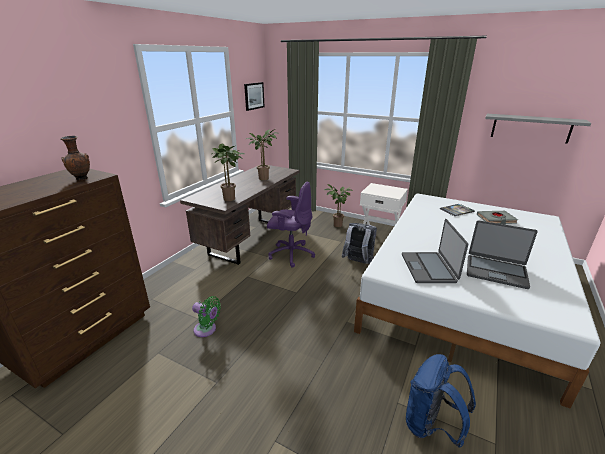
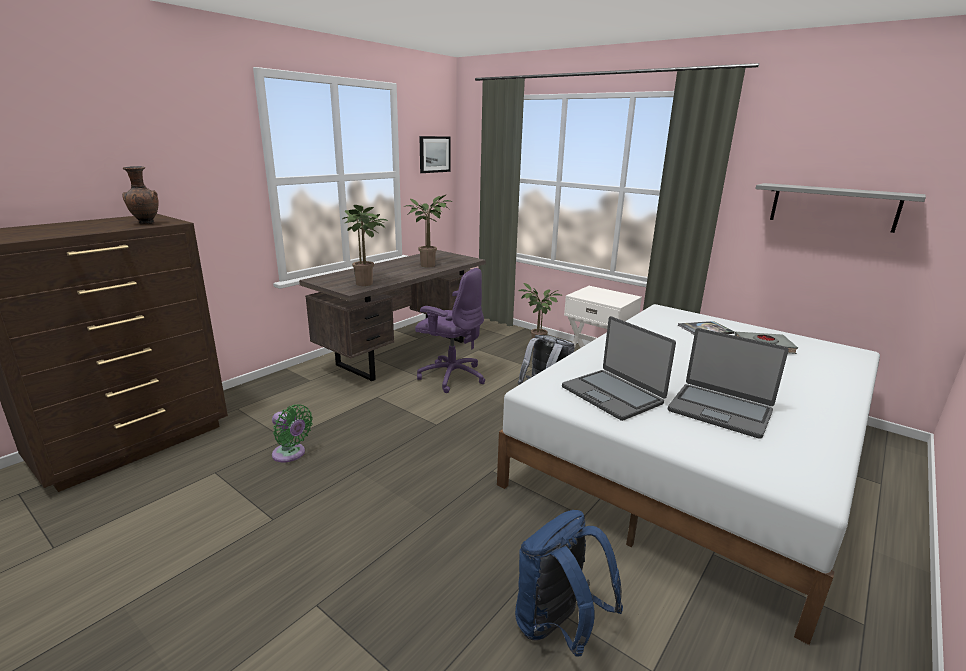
camera: 10 degrees right, 5 degrees down
(429, 268) = (612, 395): laptop -> laptop turned 45 degrees counterclockwise

